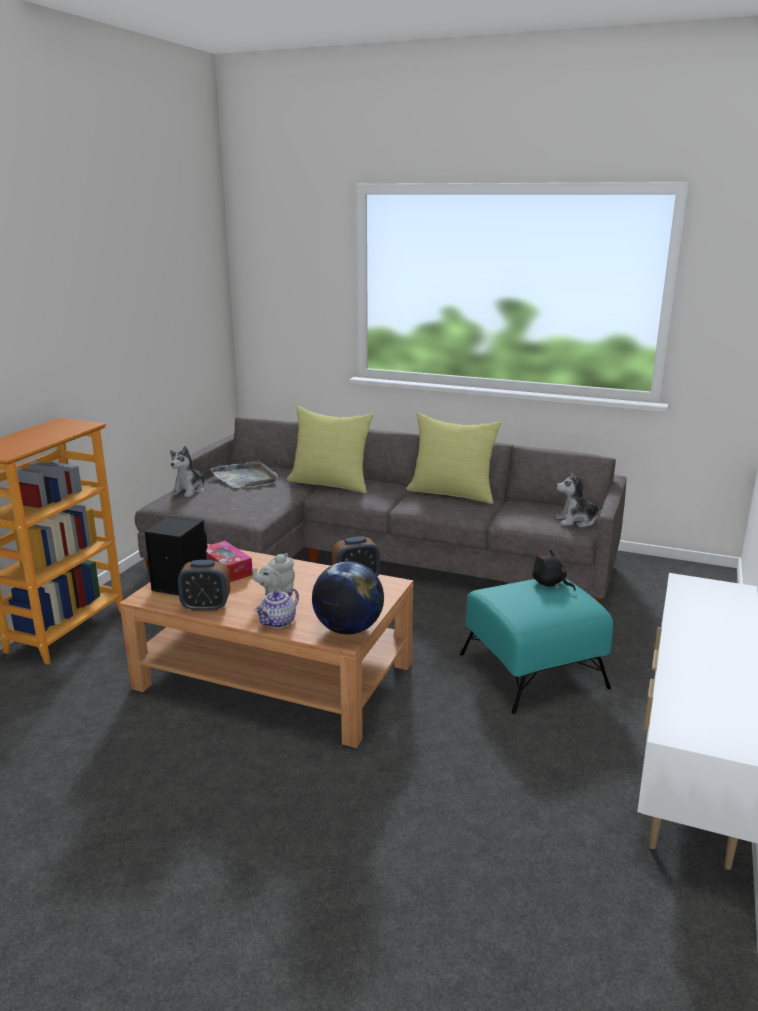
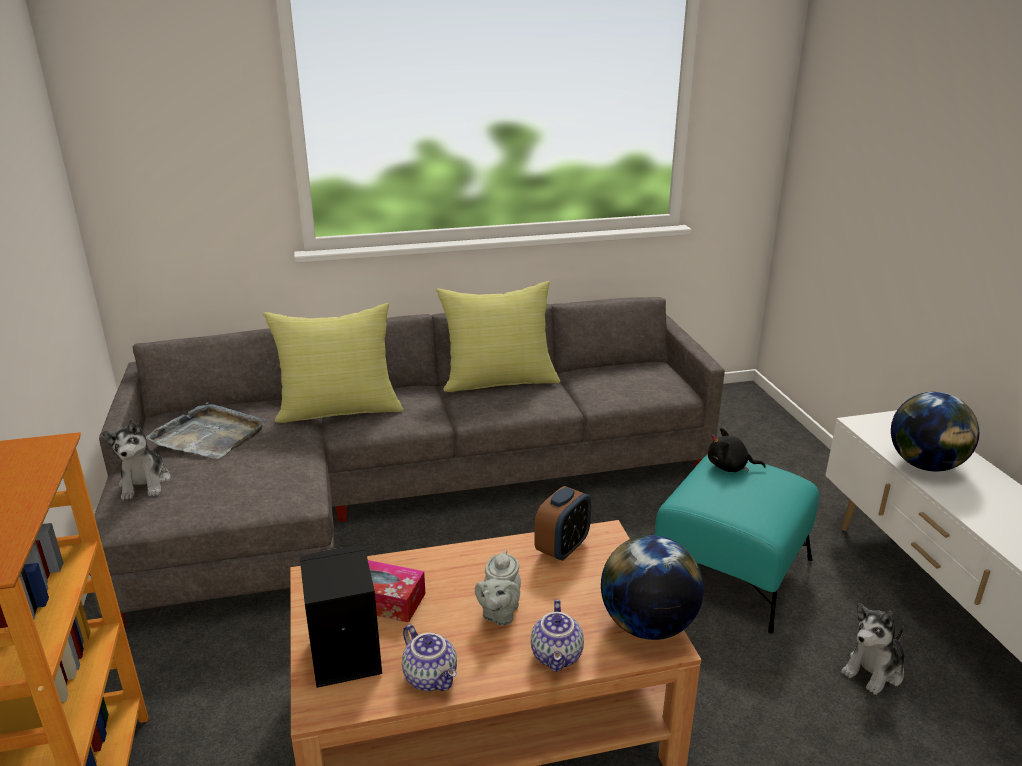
camera: 35 degrees left, 5 degrees up
(206, 607) = (432, 677): alarm clock -> teapot
(576, 521) = (664, 379): plush toy -> plush toy (874, 670)
(692, 618) = (925, 465): none -> globe

